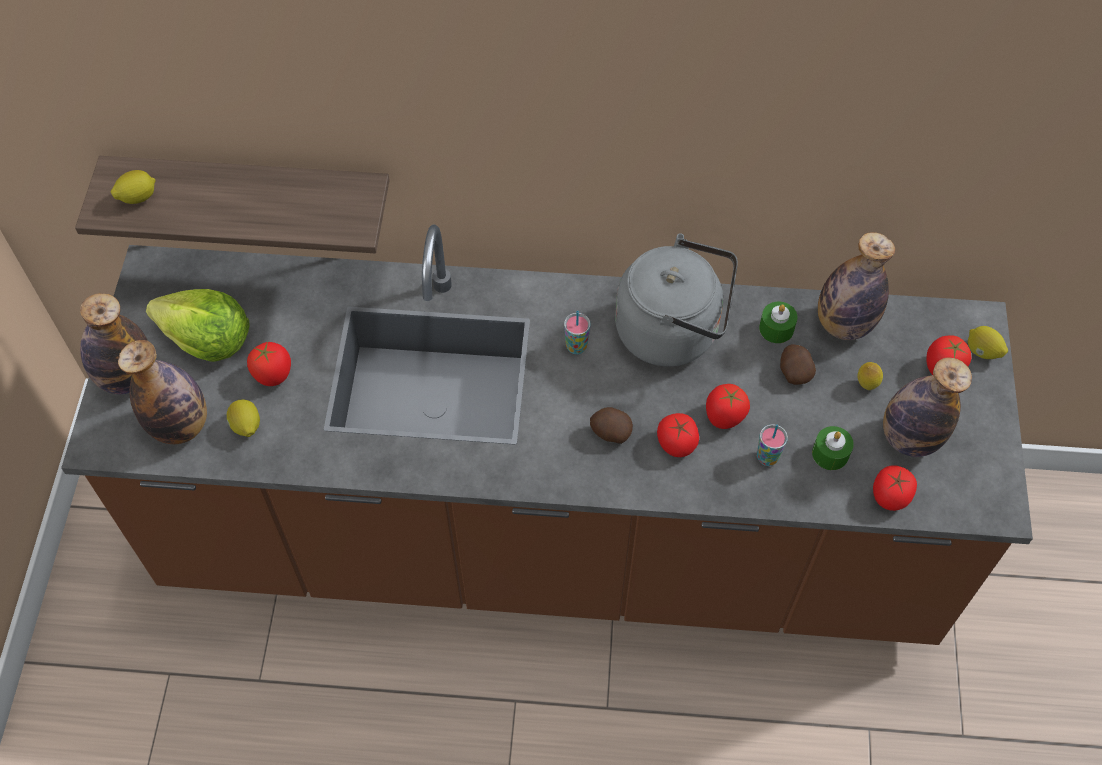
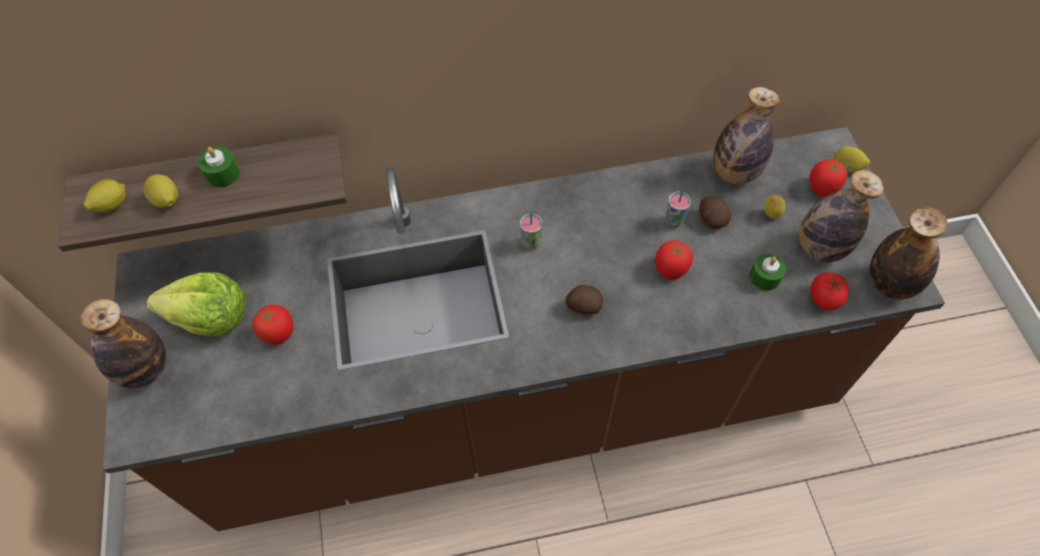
camera: 15 degrees left, 0 degrees up
(180, 425) = (206, 400): bottle -> bottle (890, 284)
(246, 426) = (267, 384): lemon -> lemon (167, 201)
(673, 331) = (605, 211): grey kettle -> none
(676, 443) = (641, 301): tomato -> none
(767, 457) = (717, 293): cup -> cup (674, 221)
(776, 328) = (684, 189): green candle -> green candle (223, 174)

